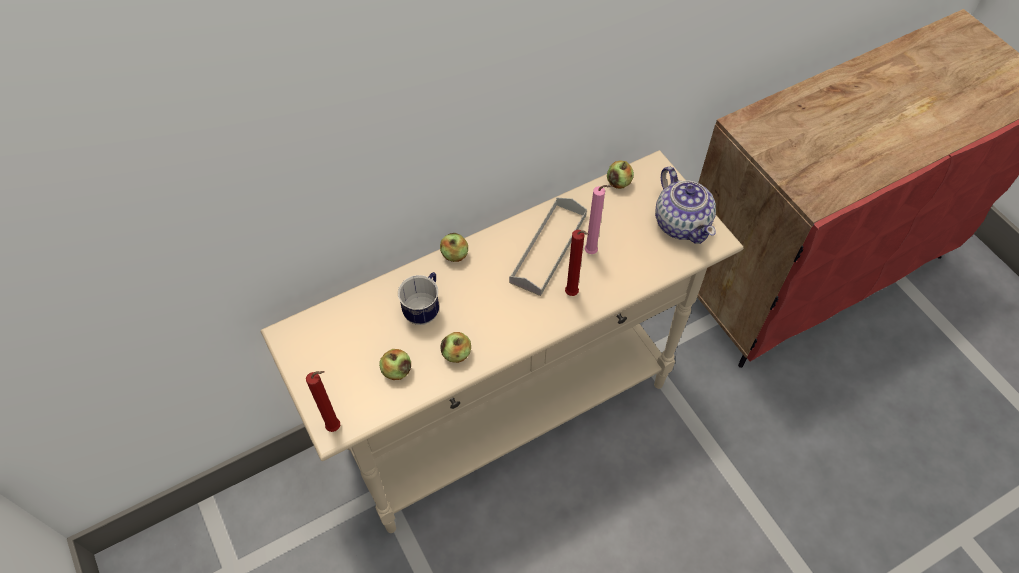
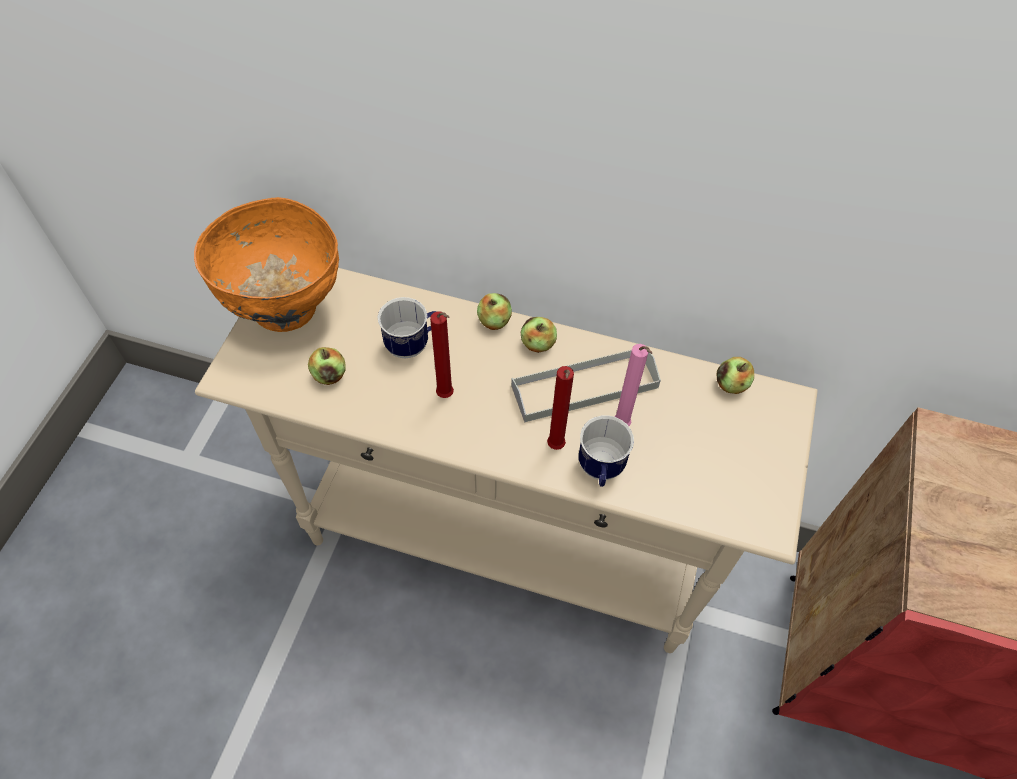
camera: 45 degrees right, 0 degrees up
(316, 358) = (286, 309): none -> orange bowl
(336, 427) = (232, 377): red candle -> red candle (447, 396)
(456, 354) = (391, 405): apple -> apple (537, 344)
(609, 285) = (600, 471): none -> mug
(681, 223) = (751, 478): teapot -> none

